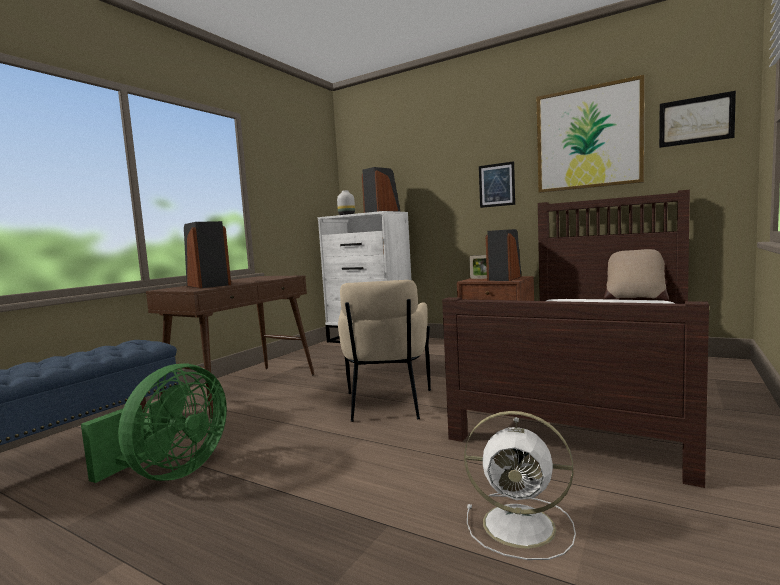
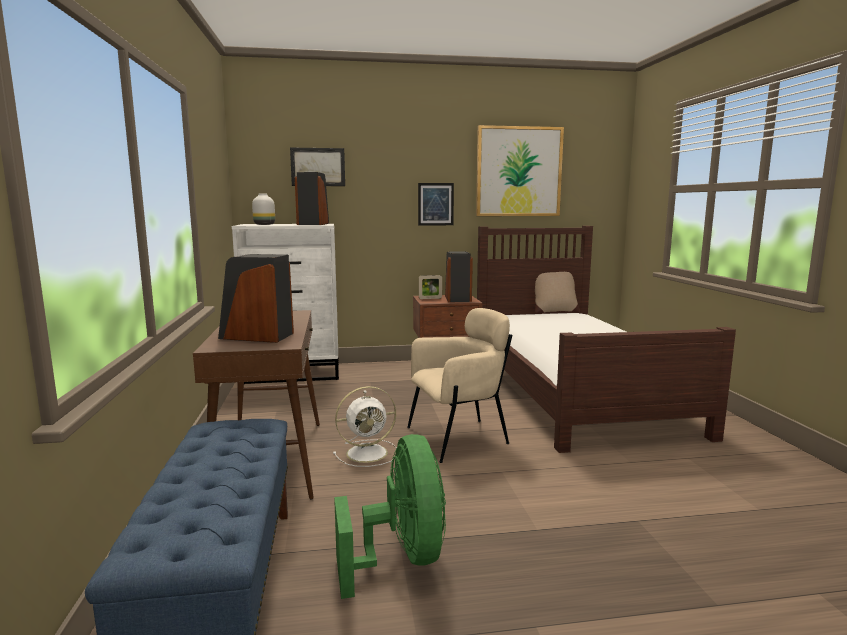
camera: 40 degrees left, 5 degrees up
(387, 405) = (459, 438): beige armchair -> beige armchair turned 75 degrees counterclockwise
(522, 526) = (694, 491): white fan -> white fan (369, 453)
(695, 120) = (593, 171): picture -> picture (318, 167)

